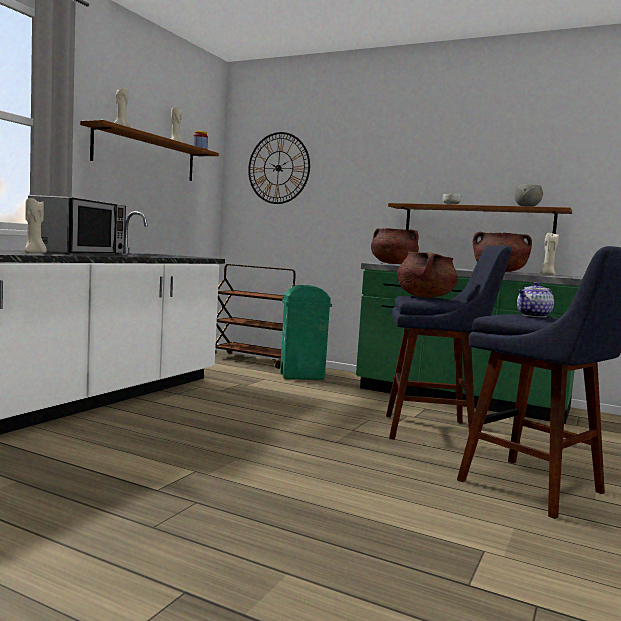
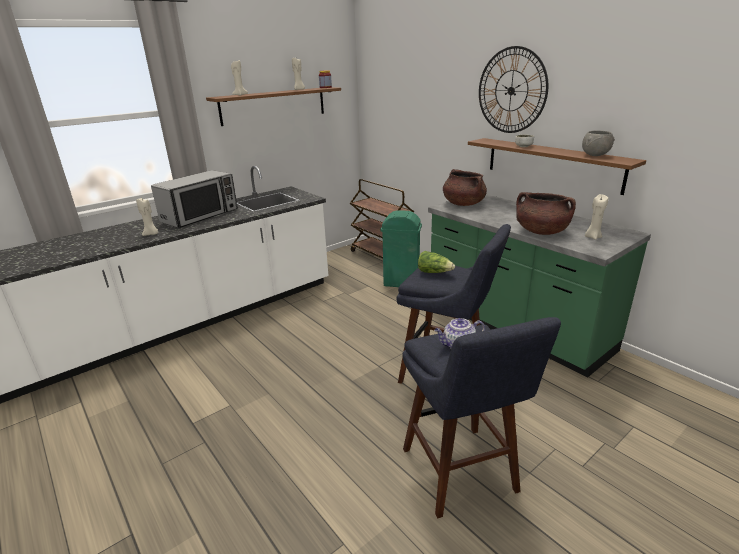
camera: 25 degrees right, 20 degrees up
(278, 168) = (394, 94): wall clock -> wall clock (511, 91)
(425, 297) = (434, 272): brown cooking pot -> lettuce

